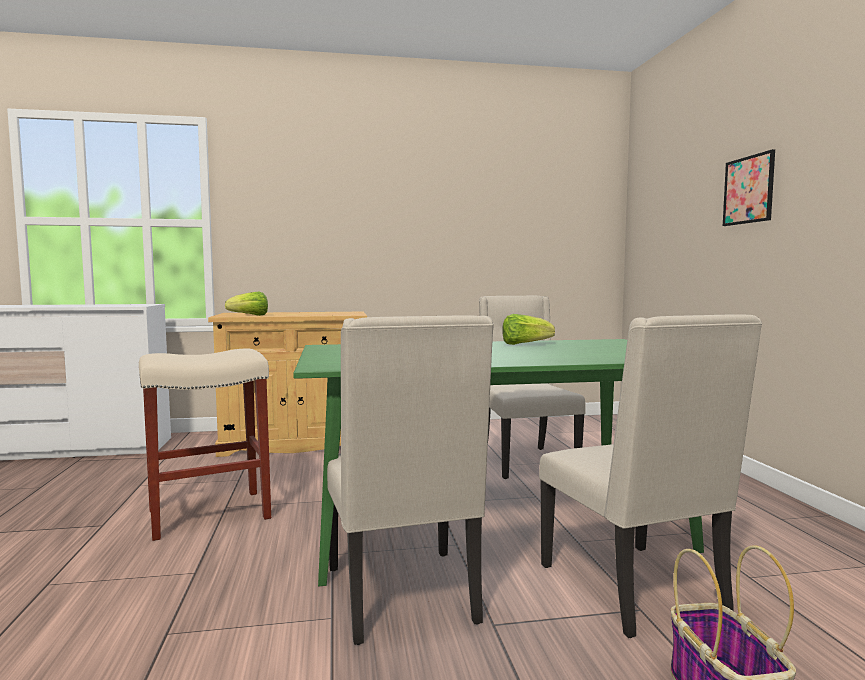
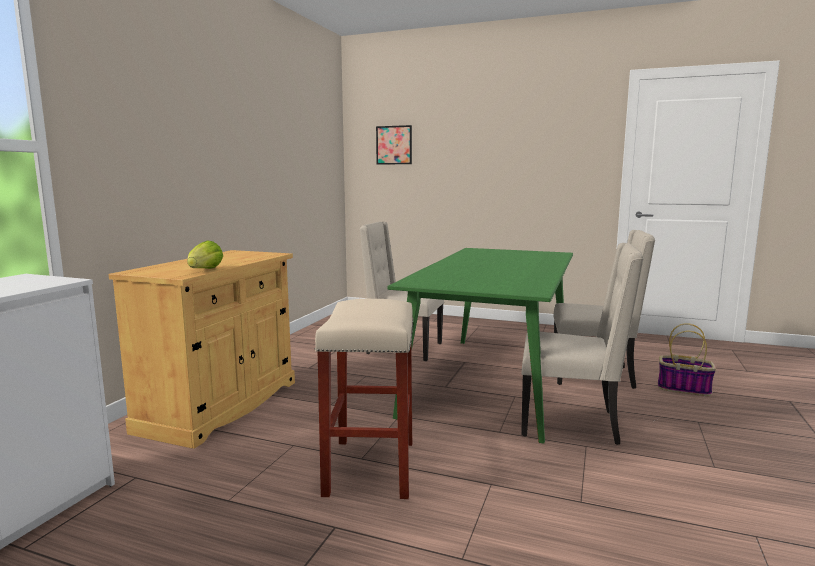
camera: 60 degrees left, 5 degrees up
(524, 344) = (469, 259): lettuce -> none
(748, 190) = (480, 150): picture -> picture (394, 145)

